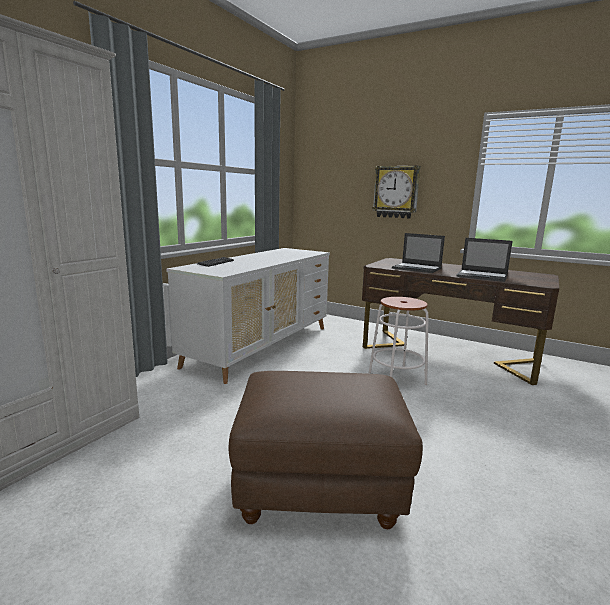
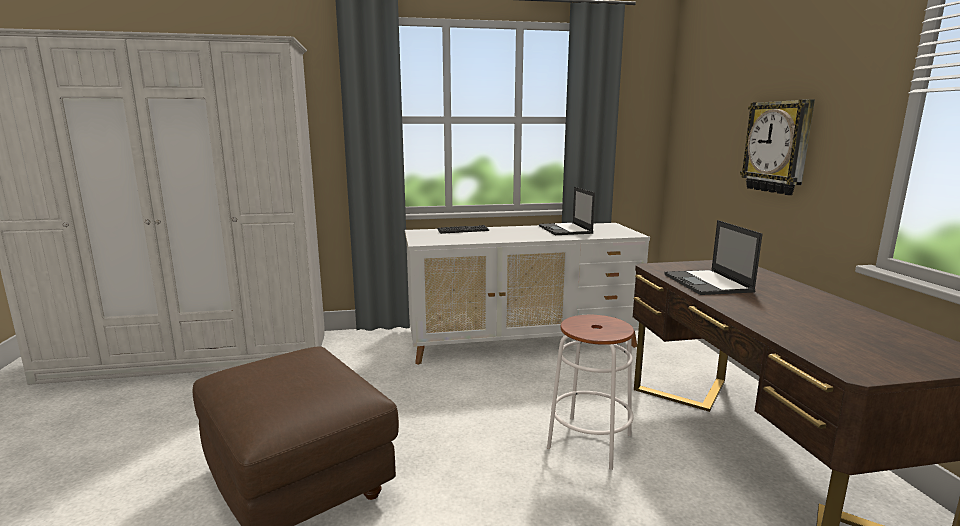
camera: 50 degrees right, 0 degrees up
(482, 276) = (780, 321): laptop -> laptop (565, 229)

